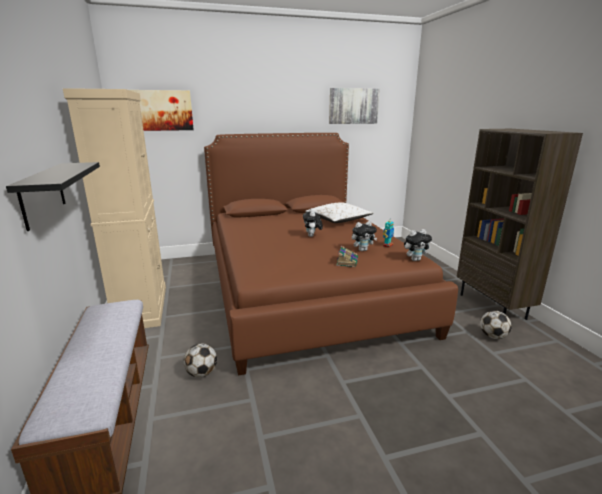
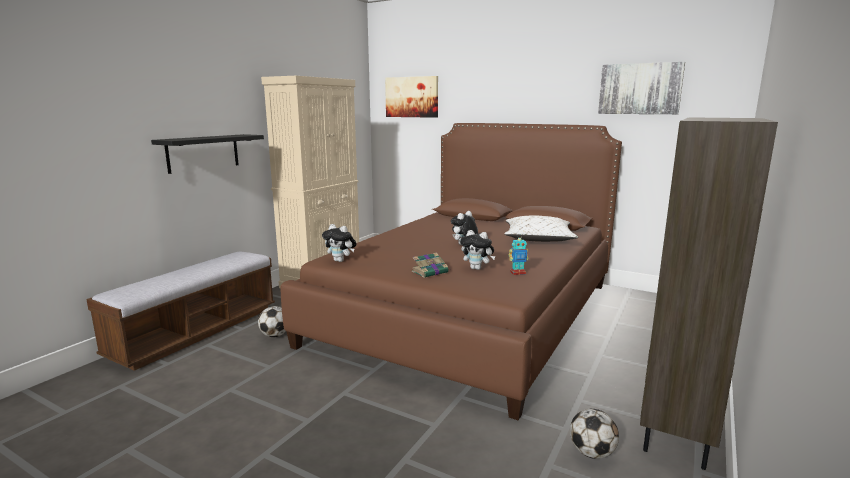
camera: 45 degrees right, 5 degrees down
(415, 259) = (506, 293): plush toy -> plush toy (341, 261)

